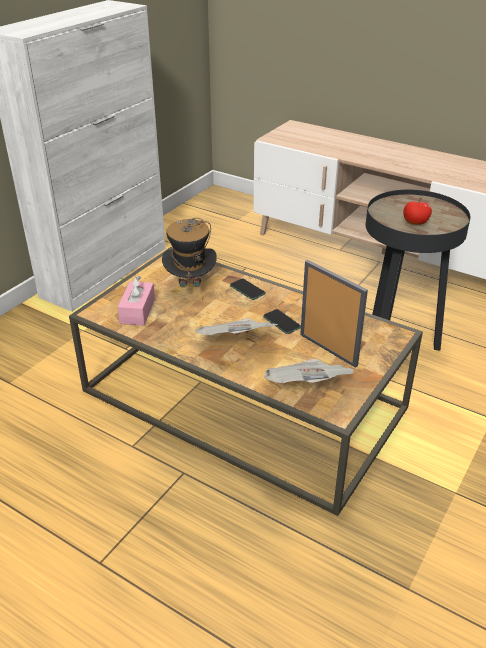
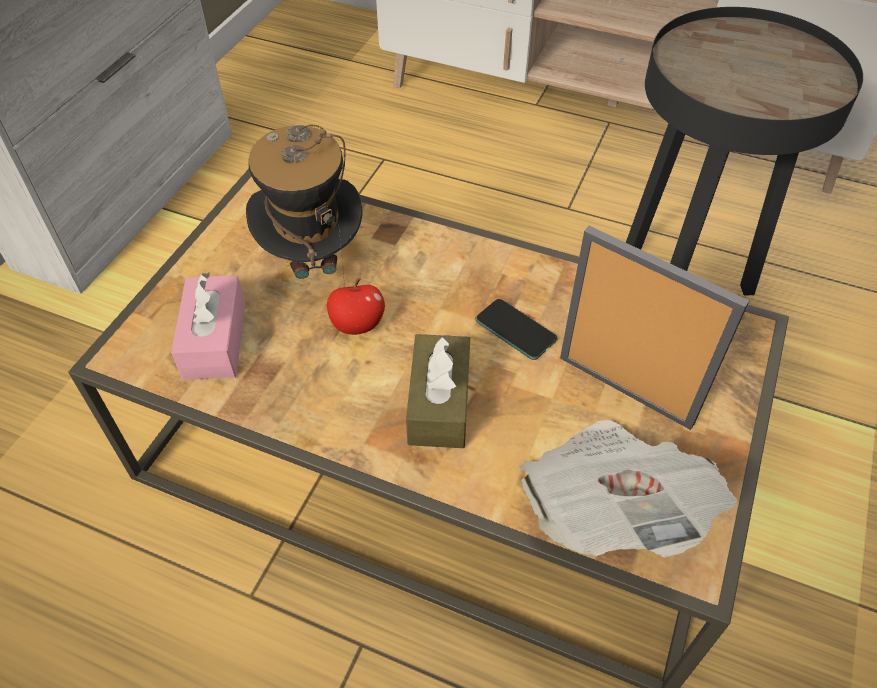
camera: 10 degrees left, 15 degrees up
(236, 345) = (439, 403): newspaper -> brown tissue box
(247, 290) = (428, 255): phone -> none
(415, 223) = (756, 89): apple -> apple (357, 325)

